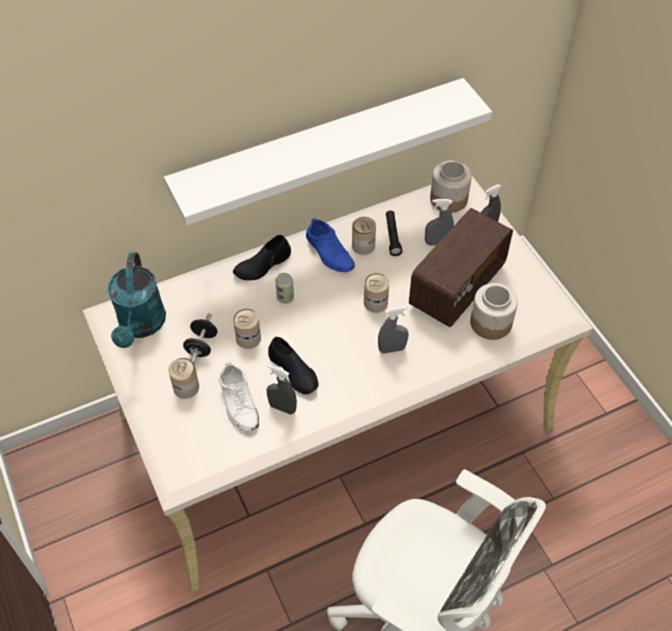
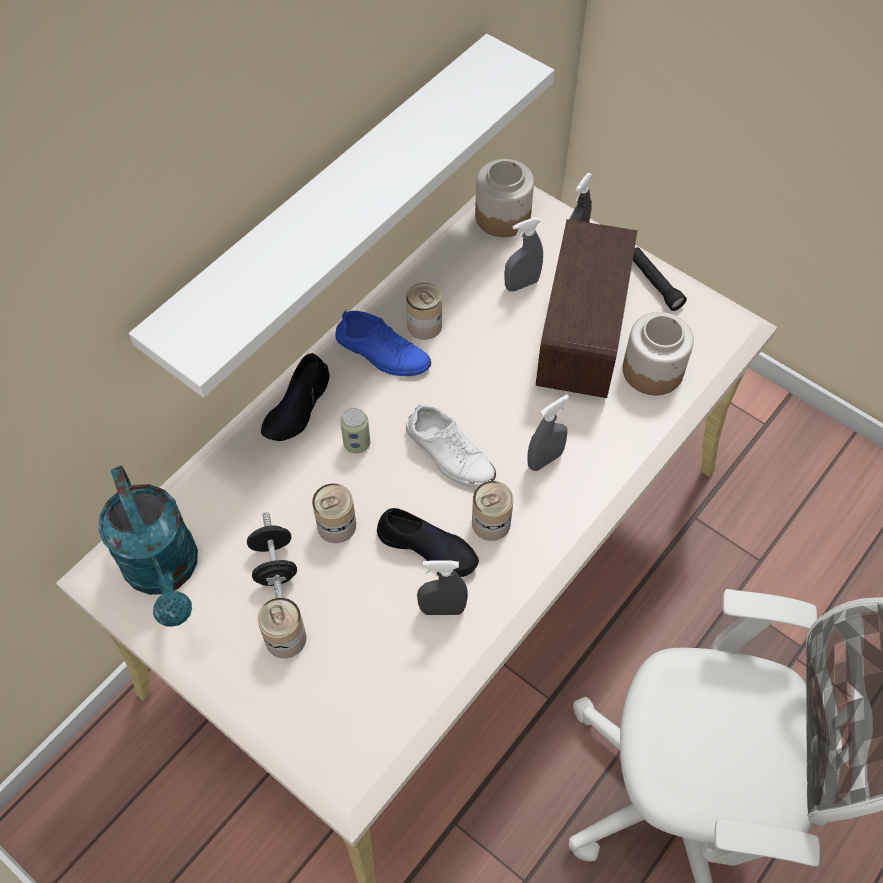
camera: 25 degrees left, 5 degrees up
(239, 402) = (376, 628): white shoe -> white shoe (449, 454)
(375, 302) = (486, 401): can -> can (491, 523)
(392, 236) = (457, 297): black flashlight -> black flashlight (654, 283)

